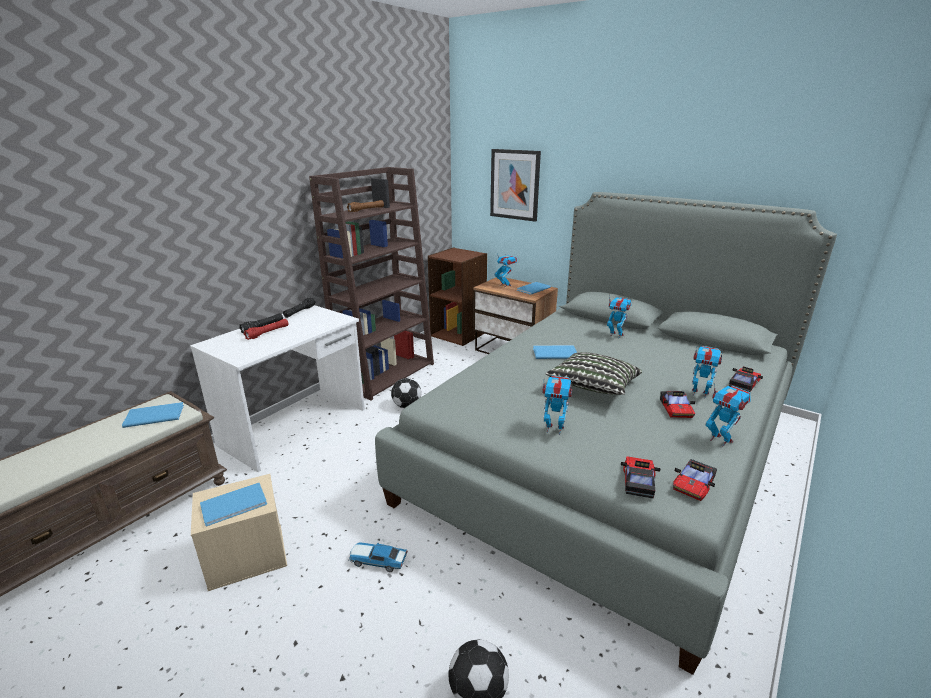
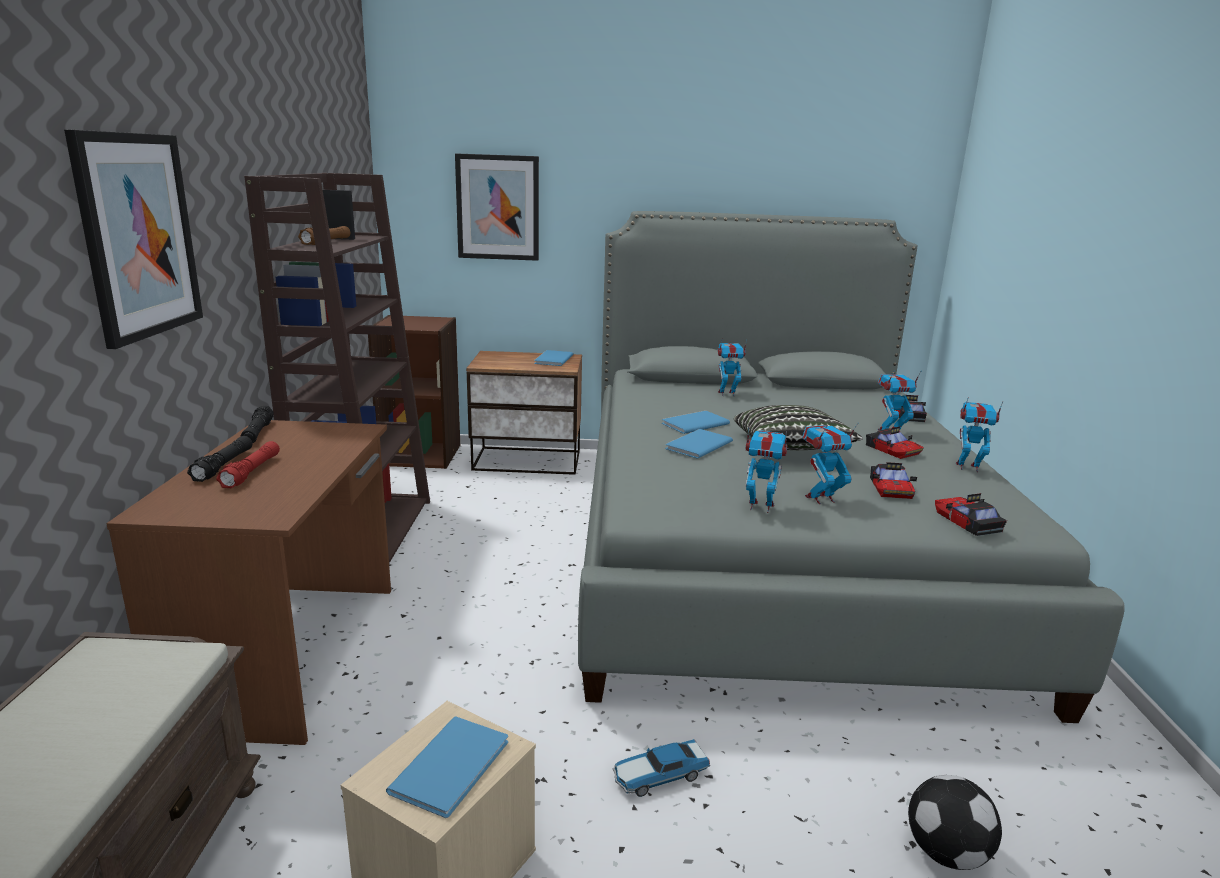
camera: 35 degrees left, 5 degrees down
(153, 415) = (115, 680): blue book -> blue book (696, 445)
(226, 212) = (138, 236): none -> picture
(296, 427) = (293, 653): white desk -> brown desk
(406, 406) = (455, 567): football -> none
(505, 285) = (508, 360): toy robot -> toy robot (760, 506)
(694, 484) = (1009, 510): toy car -> toy car (890, 488)

